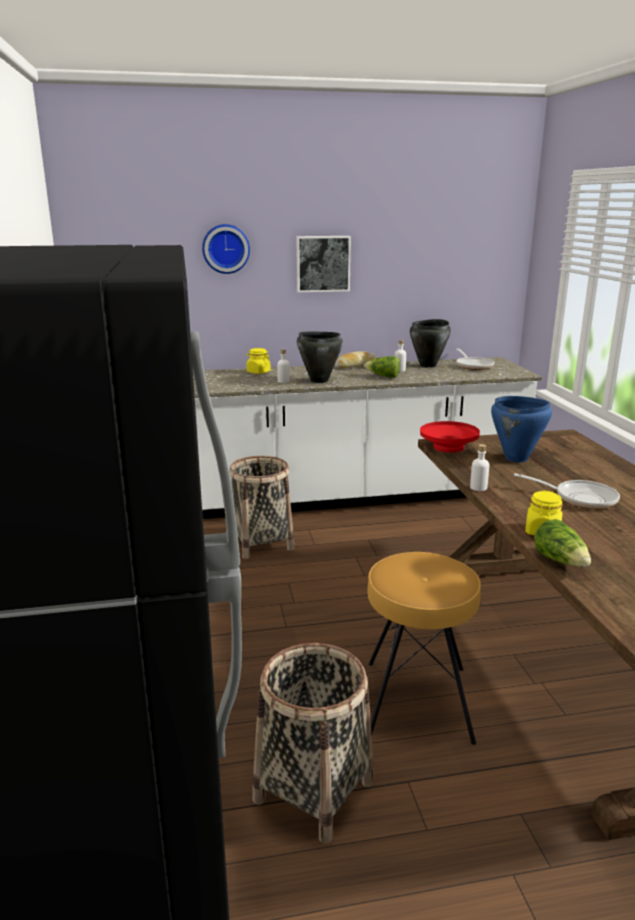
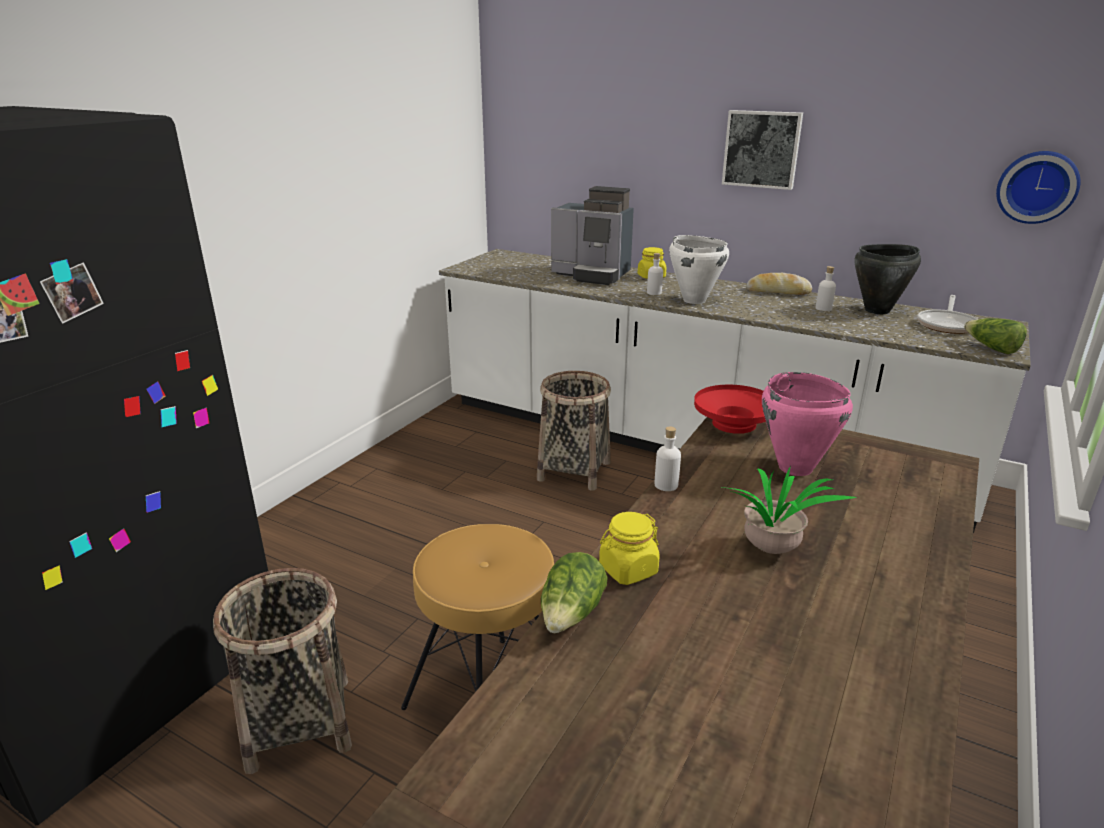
camera: 40 degrees right, 5 degrees up
(214, 379) = (592, 275): none -> coffee machine
(225, 249) = (645, 122): wall clock -> wall clock (1037, 187)
(319, 380) = (694, 300): black cooking pot -> white cooking pot
(383, 376) = (783, 312): lettuce -> lettuce (991, 348)
(516, 458) = (795, 468): blue cooking pot -> pink cooking pot
(580, 498) = (772, 552): frying pan -> potted plant

